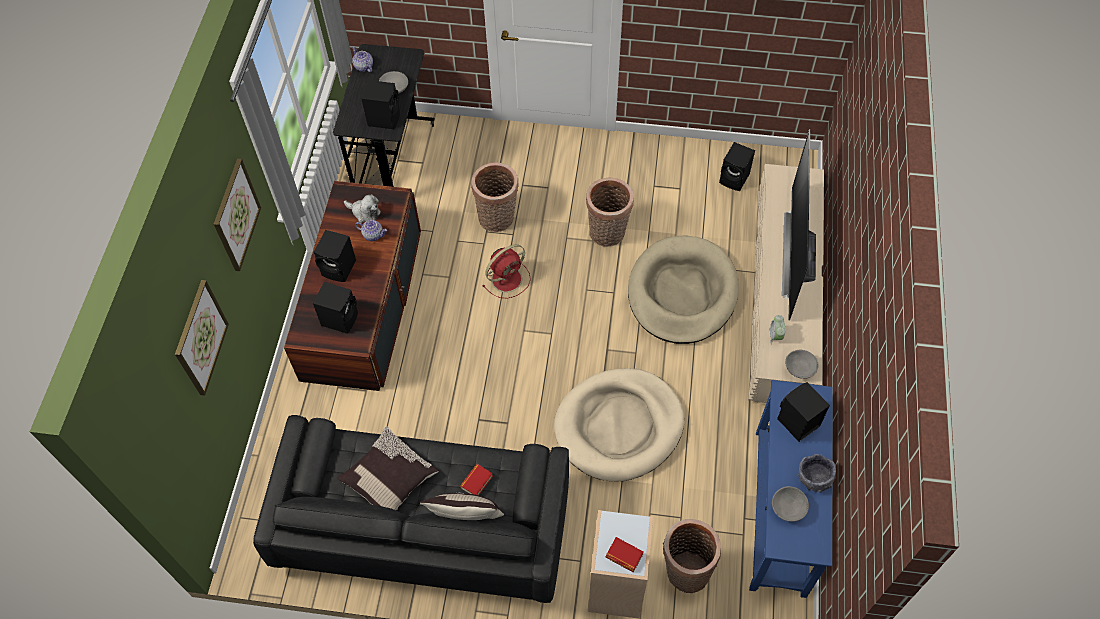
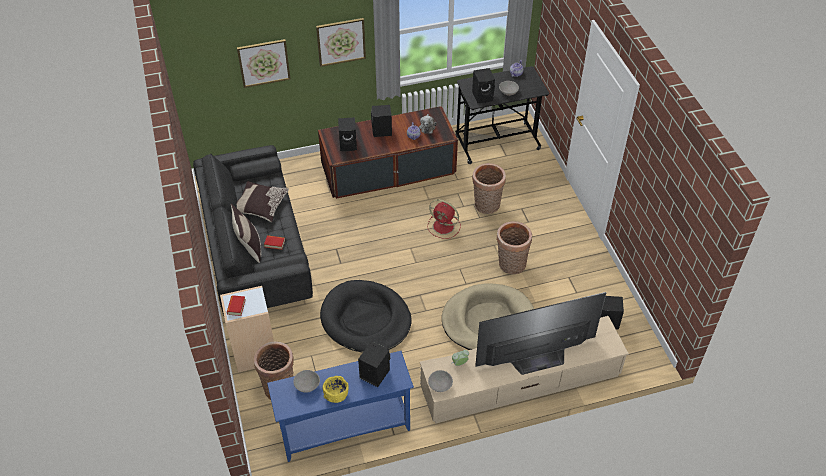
camera: 65 degrees right, 10 degrees down
(619, 426) = (366, 319): beige dog bed -> black dog bed
(814, 478) = (336, 394): grey bowl -> yellow bowl

